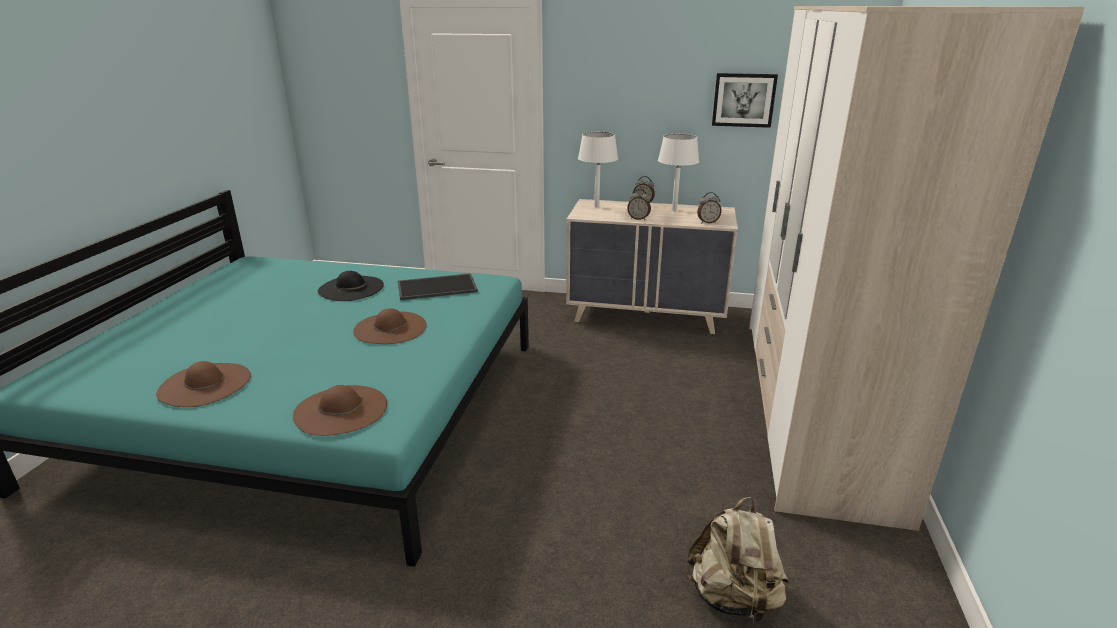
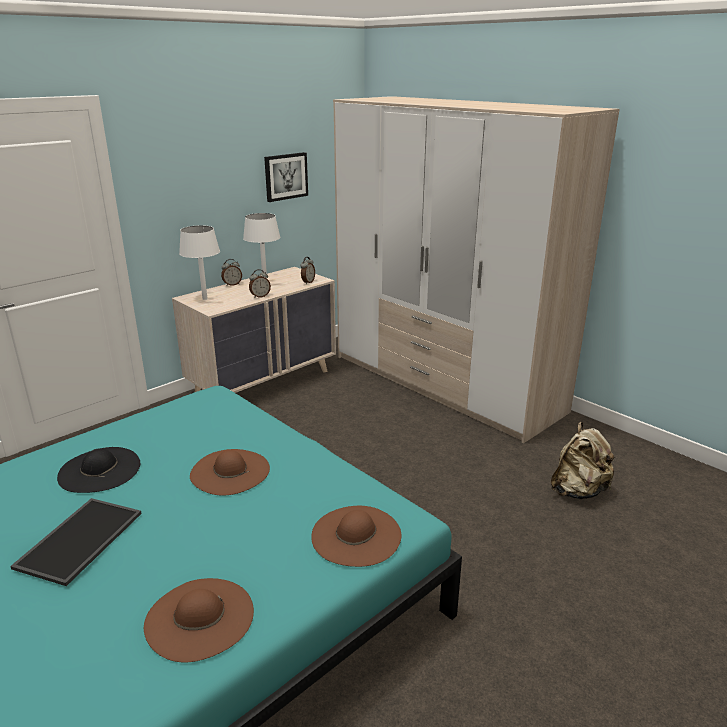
camera: 55 degrees left, 0 degrees up
(437, 286) = (179, 423): tray -> tray (79, 538)

